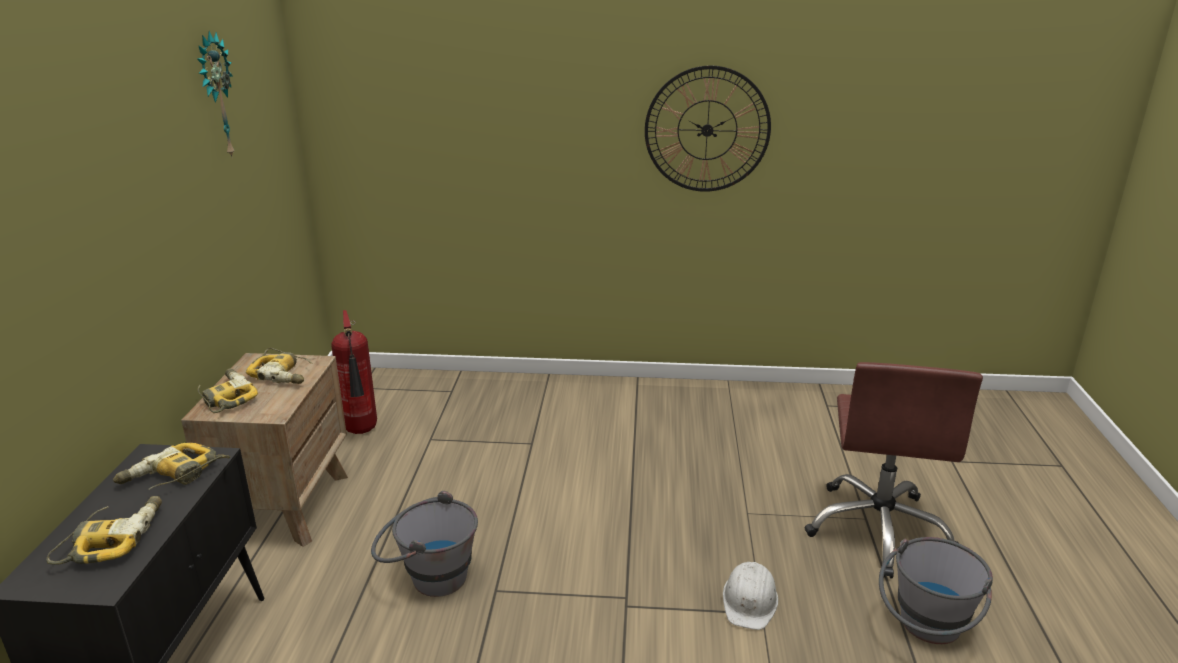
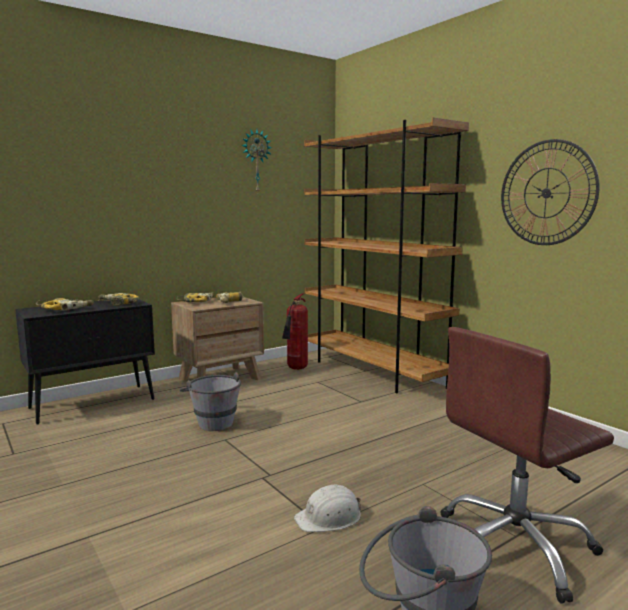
camera: 50 degrees right, 15 degrees down
(463, 389) = (372, 372): none -> brown bookcase

